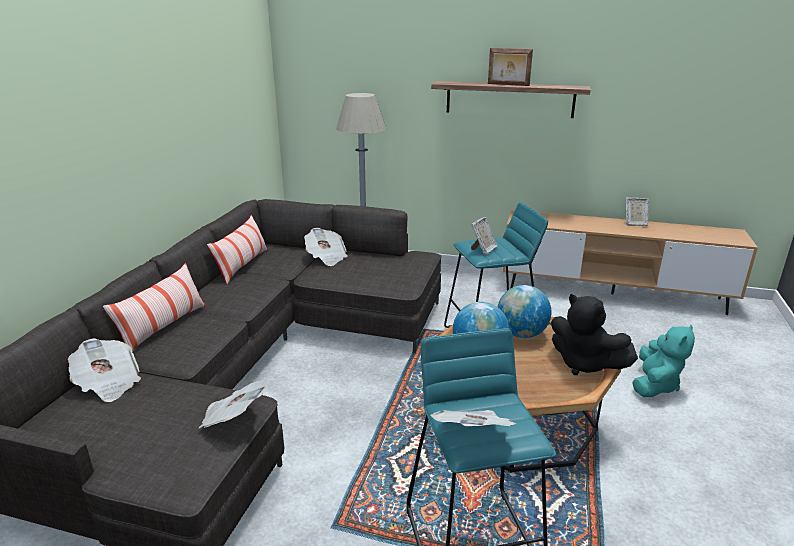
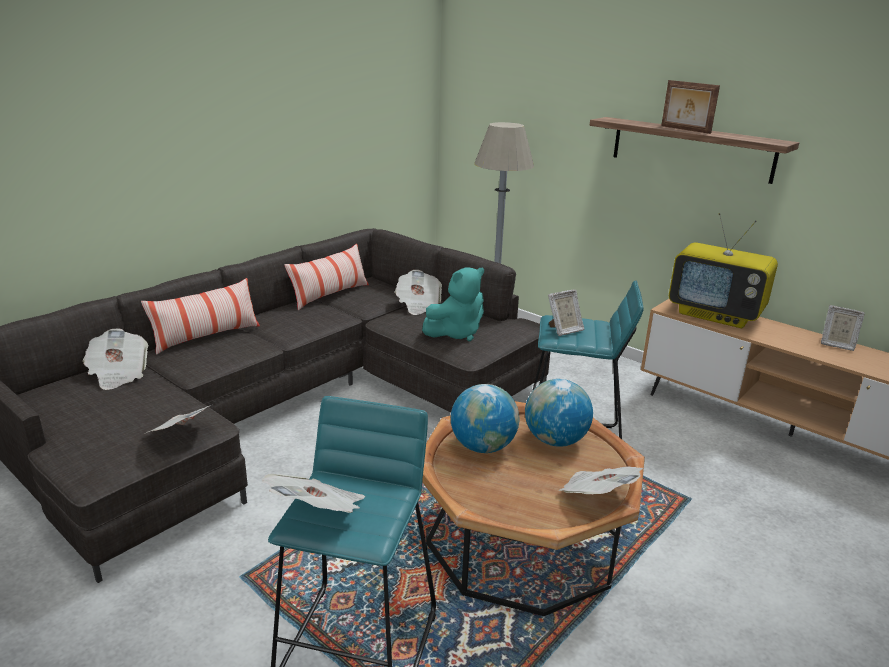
camera: 25 degrees right, 0 degrees up
(550, 219) = (716, 315): none -> television
(584, 364) = (597, 496): black plush toy -> newspaper
(655, 385) = (743, 564): turquoise plush toy -> turquoise plush toy (456, 333)

